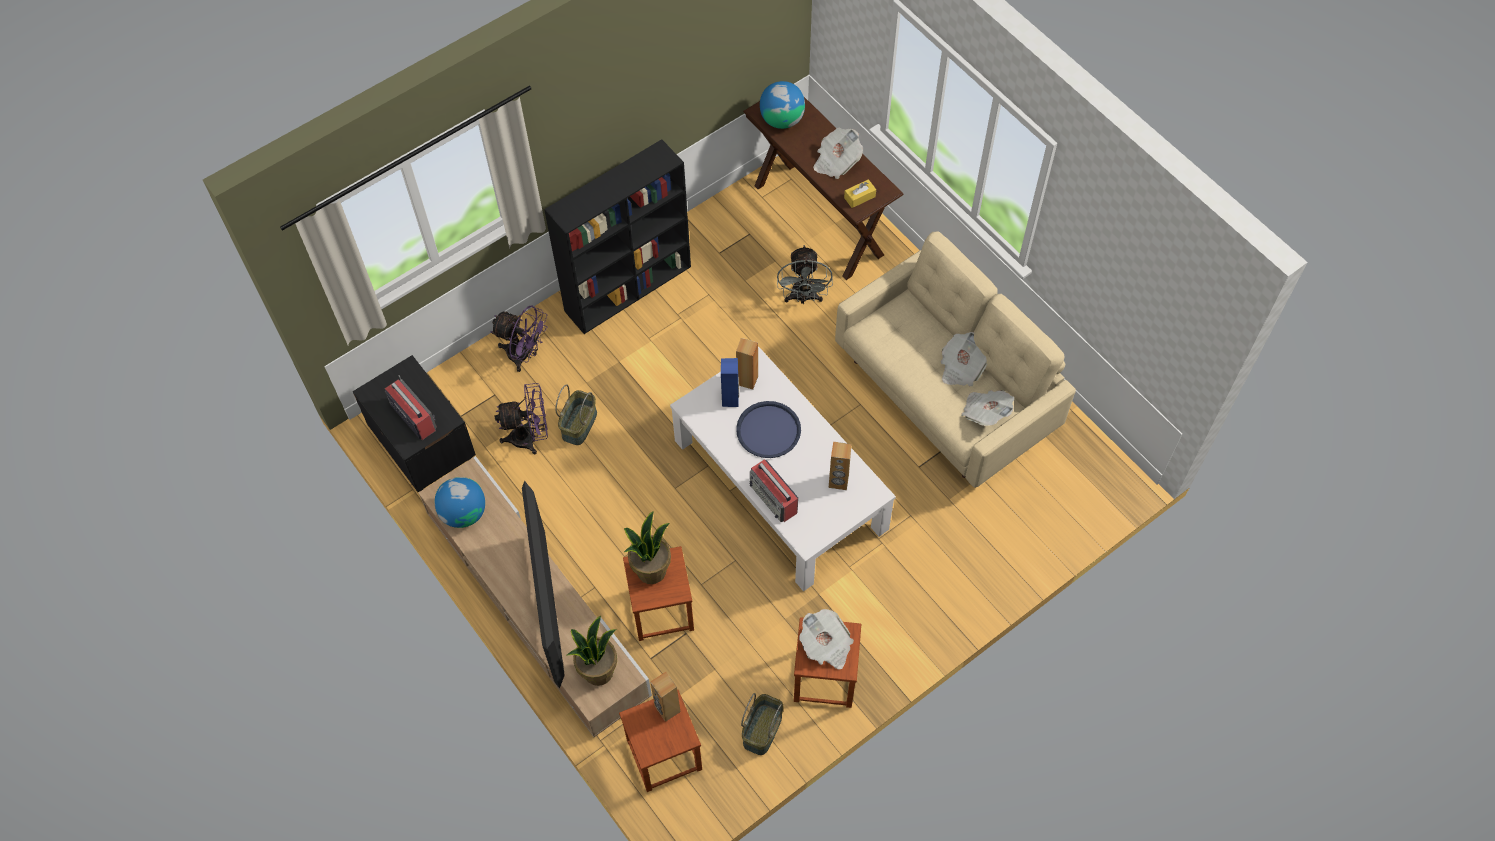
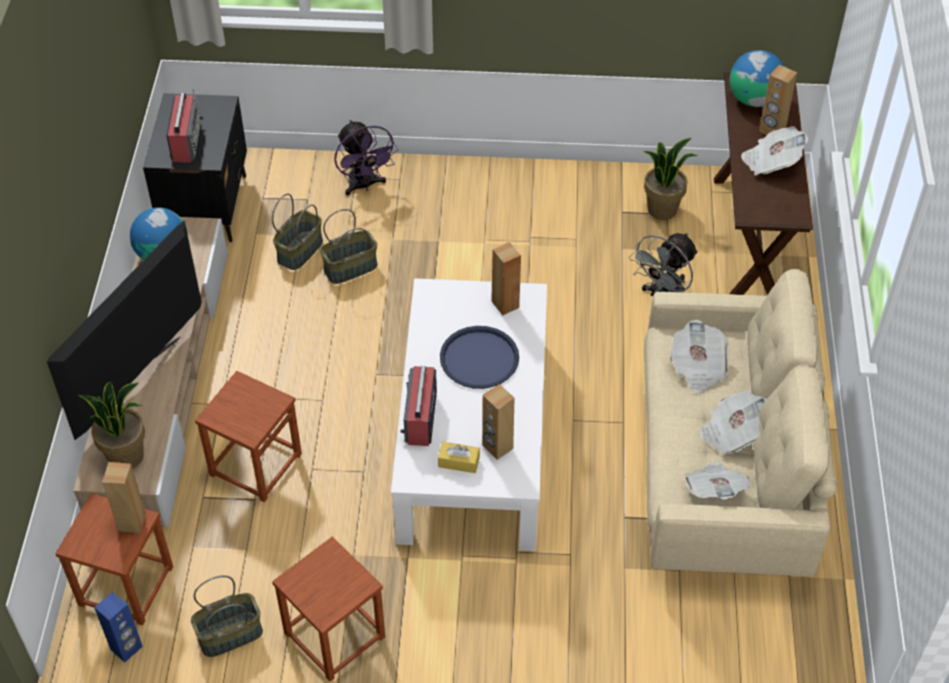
camera: 40 degrees right, 10 degrees down
(530, 437) = (299, 250): purple fan -> basket
(629, 288) = (510, 190): black bookcase -> none
(651, 570) = (247, 398): potted plant -> potted plant (662, 209)
(730, 399) = (473, 309): blue speaker -> blue speaker (127, 648)
(815, 136) = (772, 130): none -> brown speaker
(826, 645) = (328, 579): newspaper -> newspaper (698, 368)
(859, 197) = (762, 204): yellow tissue box -> yellow tissue box (458, 462)

